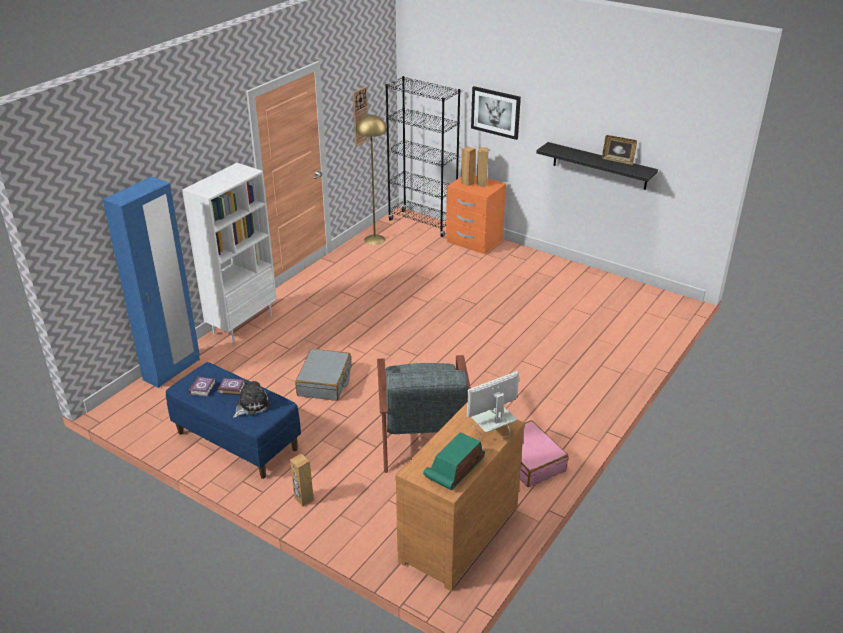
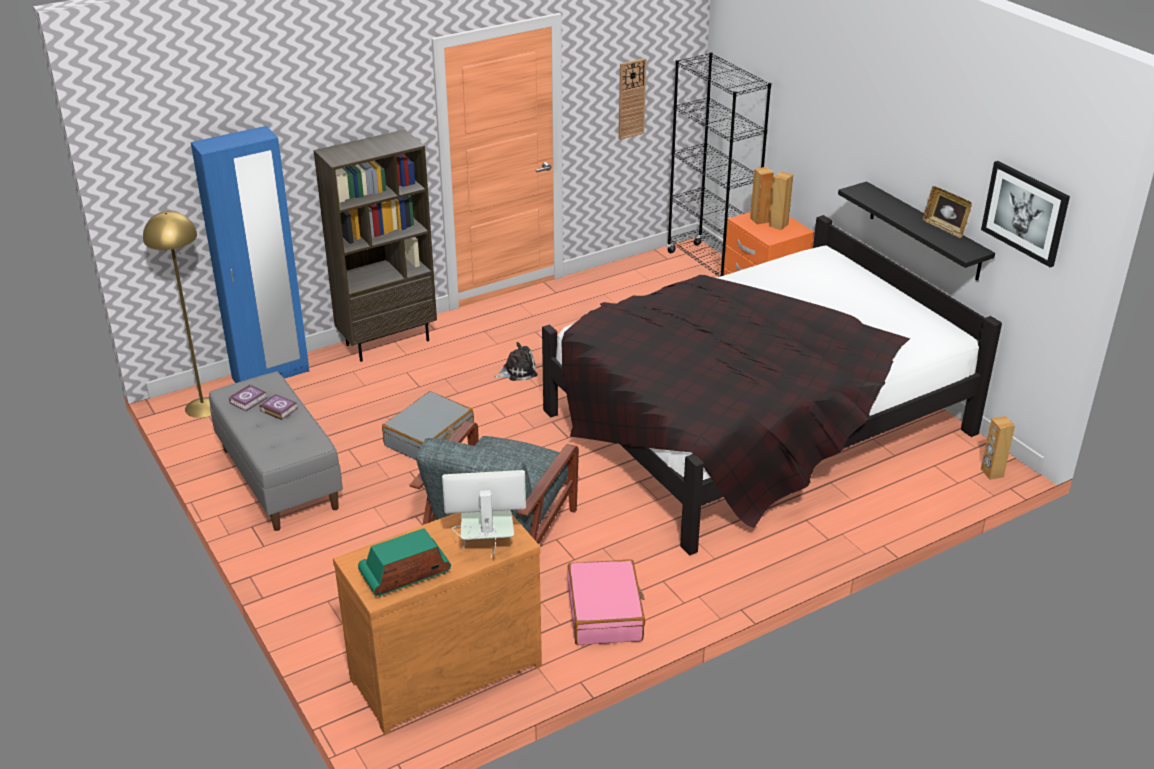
camera: 25 degrees right, 0 degrees up
(236, 441) = (278, 478): blue bench -> grey bench
(242, 324) = (388, 342): white bookcase -> brown bookcase
(251, 405) = (284, 435): plush toy -> plush toy (517, 371)
(303, 499) = (301, 569): brown speaker -> brown speaker (991, 473)
(374, 239) = (630, 274): yellow floor lamp -> yellow floor lamp (203, 407)
(495, 112) = (810, 125): picture -> picture (1025, 213)
(527, 315) = (757, 424): none -> black bed

